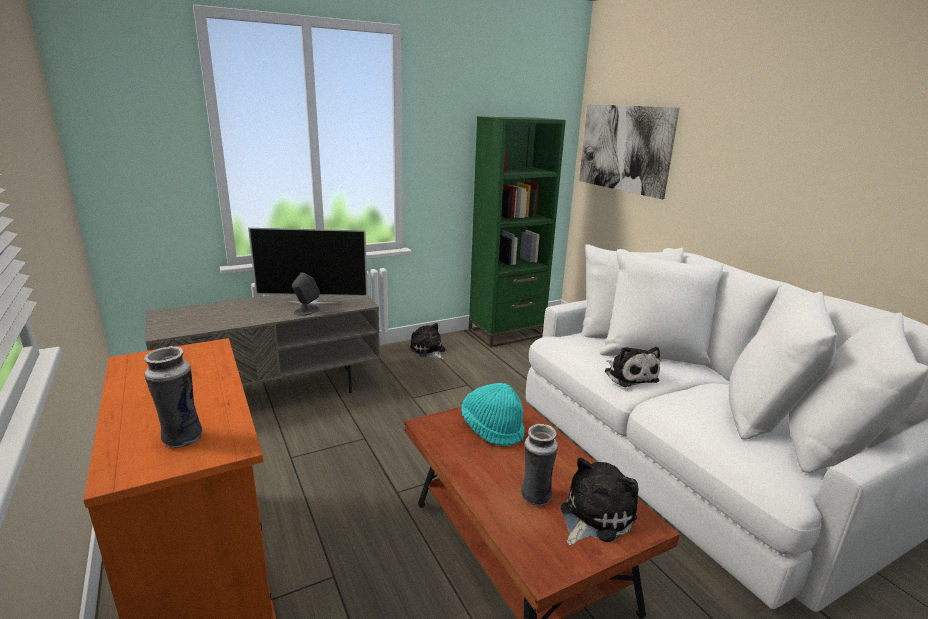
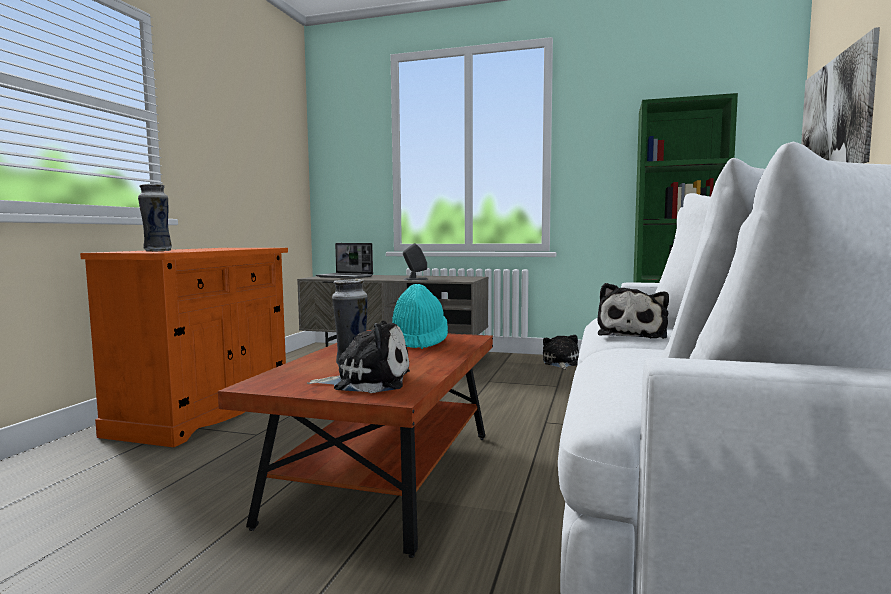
camera: 45 degrees right, 15 degrees down
(201, 319) = (345, 277): none -> laptop
(313, 302) = (431, 278): television -> none

